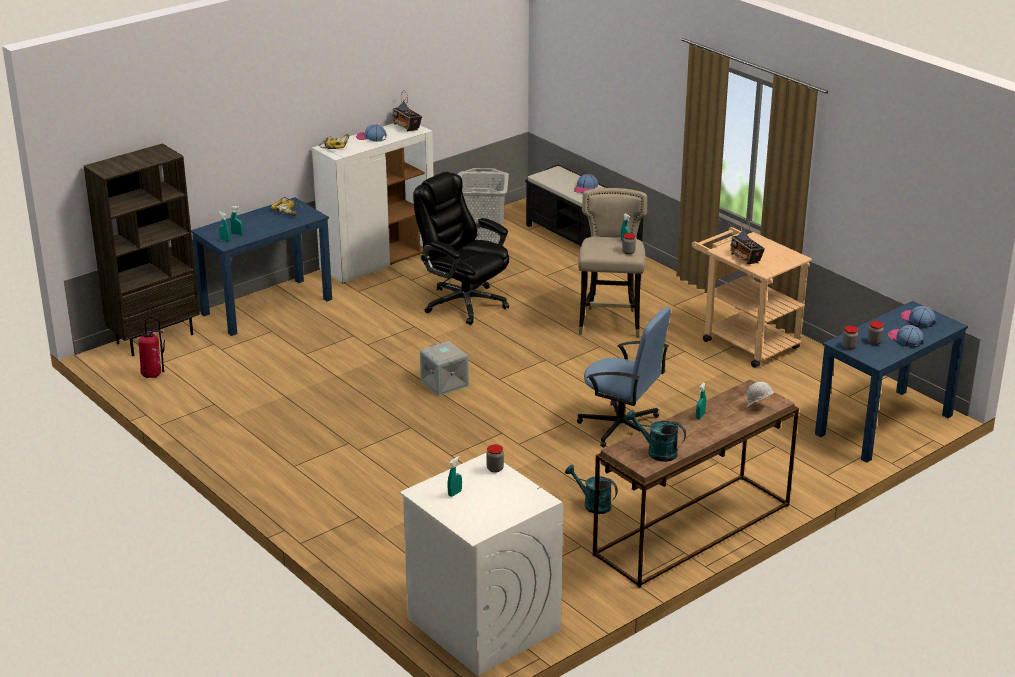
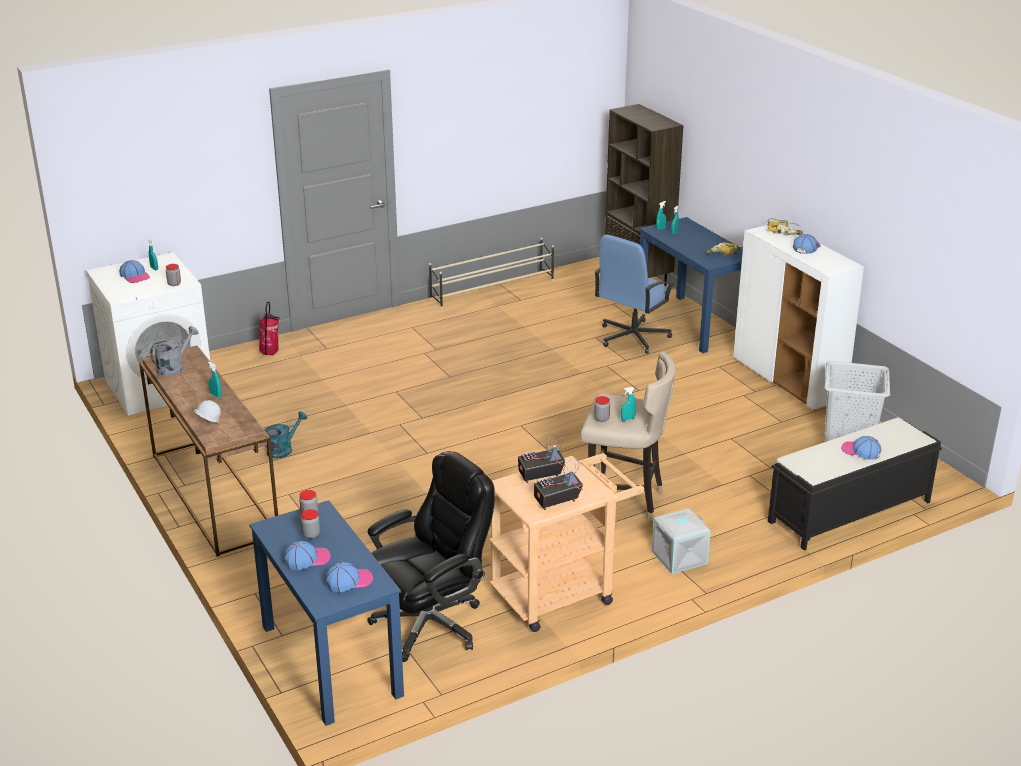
camera: 100 degrees right, 0 degrees up
(153, 375) = (575, 278): fire extinguisher -> fire extinguisher (270, 354)
(185, 424) = (493, 289): none -> beige shoe rack
(407, 127) = (837, 265): radio -> radio (556, 502)
(445, 383) = (522, 398): grey storage box -> grey storage box (679, 558)
(463, 303) = (686, 419): black office chair -> black office chair (431, 624)
(482, 502) = (135, 276): none -> cap
(621, 427) = (403, 481): blue office chair -> blue office chair (632, 337)
(656, 452) = (174, 367): turquoise watering can -> grey watering can

